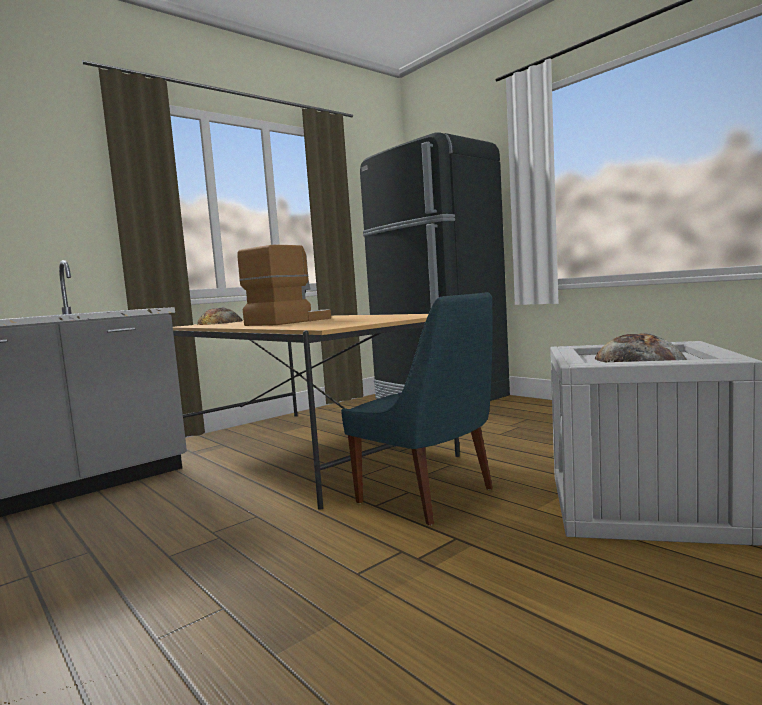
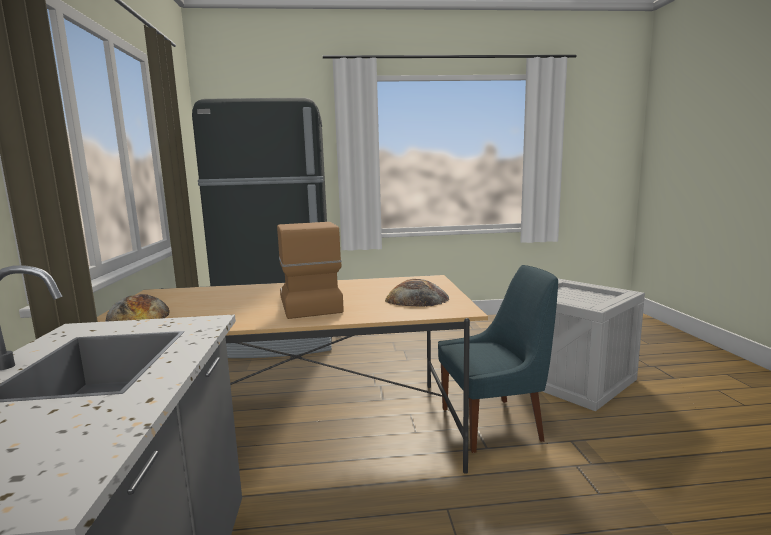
camera: 55 degrees left, 5 degrees up
(638, 359) = (574, 296): bread -> bread (416, 299)

